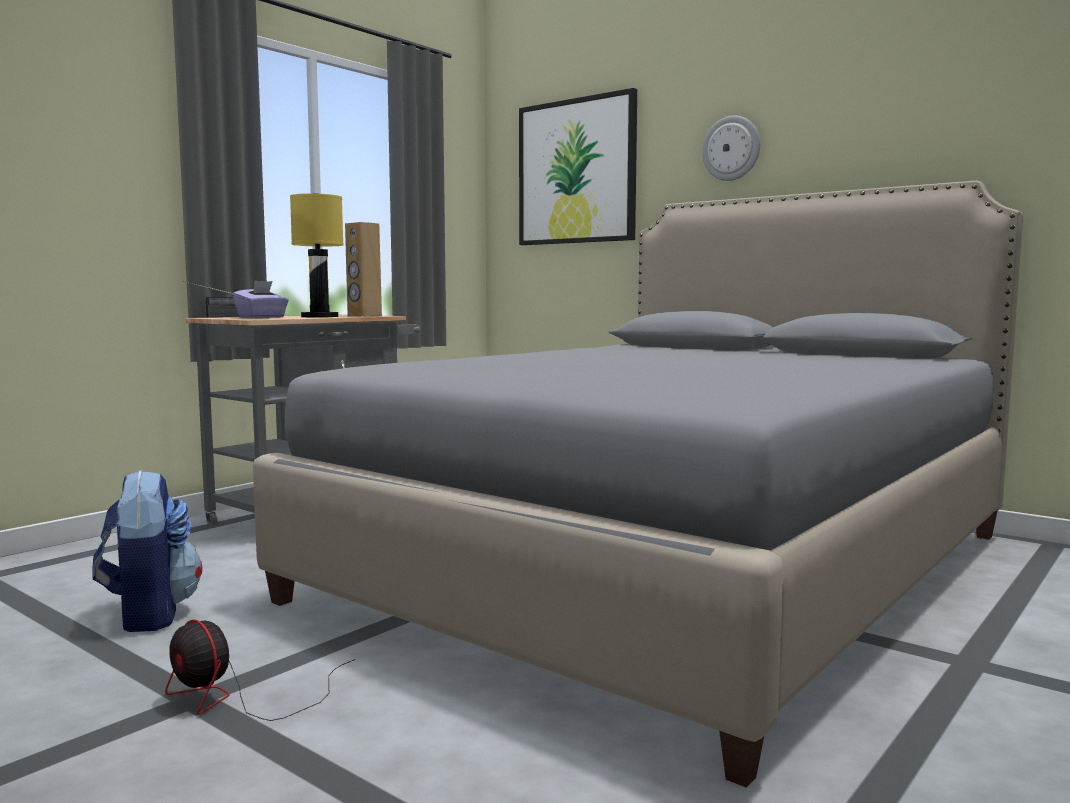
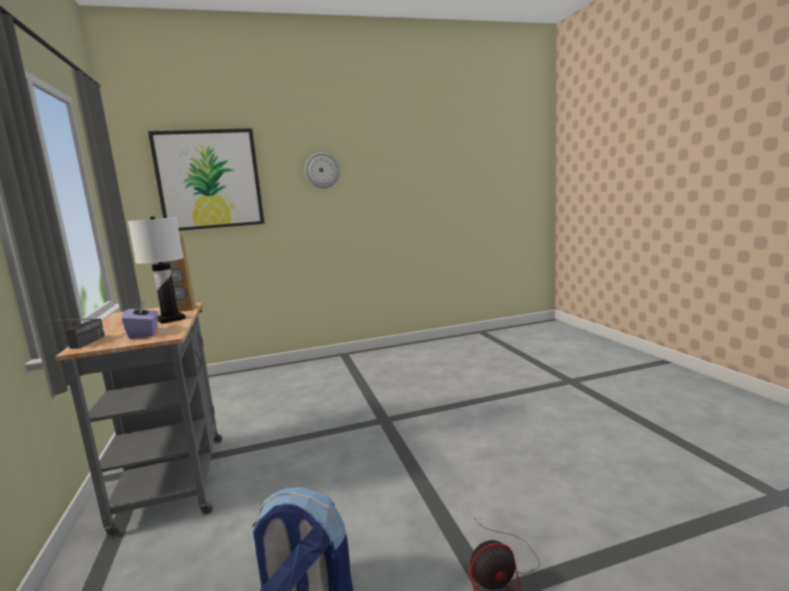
camera: 55 degrees left, 5 degrees up
(320, 317) = (171, 319): yellow table lamp -> white table lamp
(674, 565) = (428, 395): grey bed -> none

